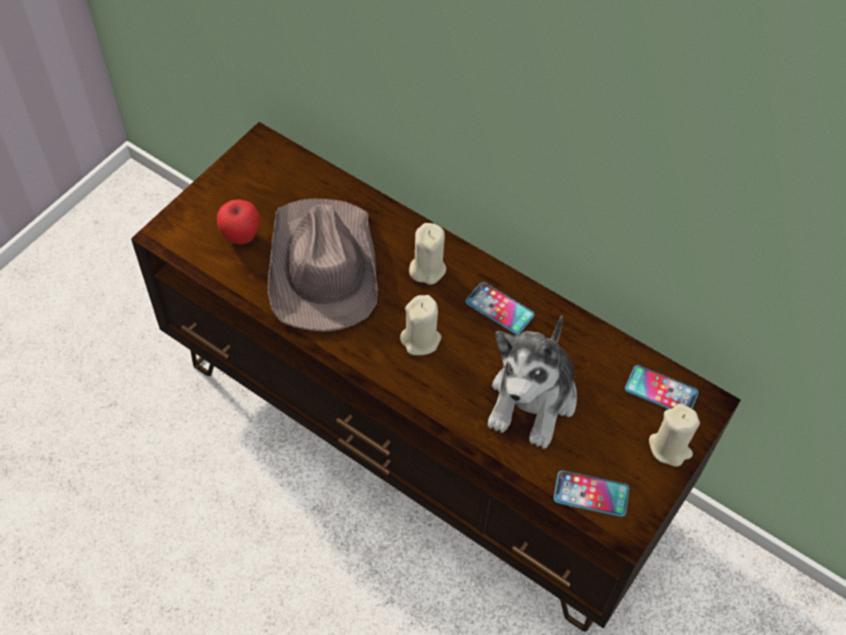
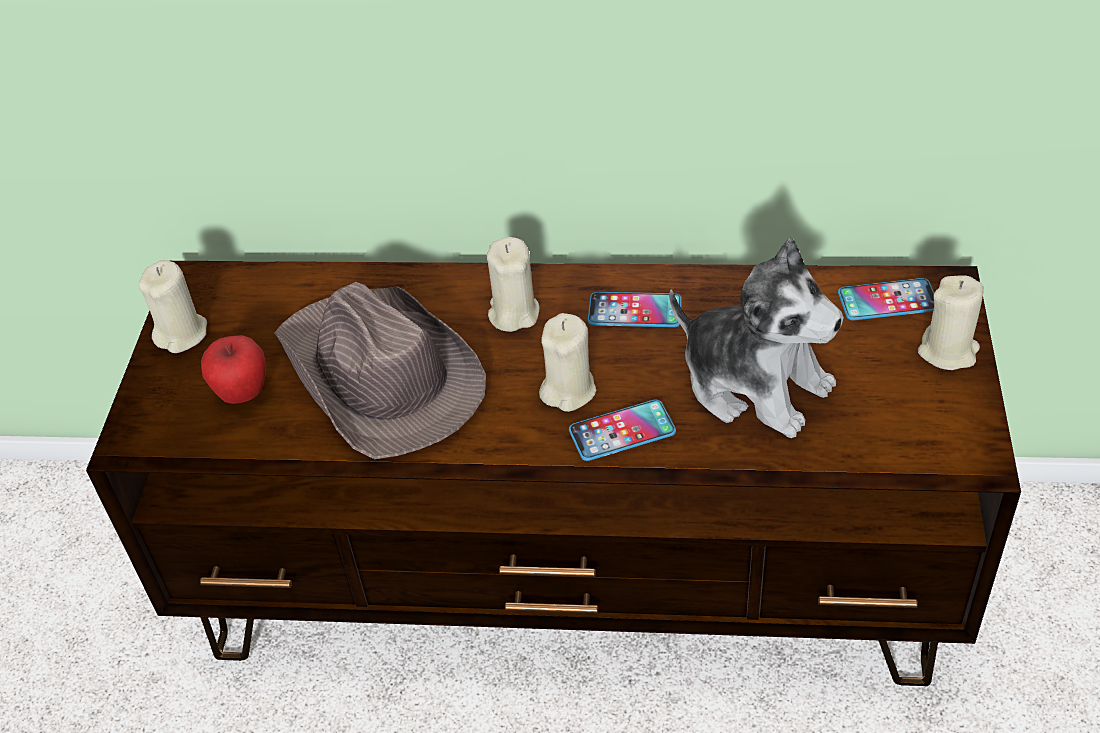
camera: 25 degrees left, 10 degrees down
(234, 177) = (182, 334): none -> beige candle
(533, 399) = (754, 383): plush toy -> plush toy turned 45 degrees counterclockwise
(591, 494) = (907, 445): phone -> phone (622, 431)

